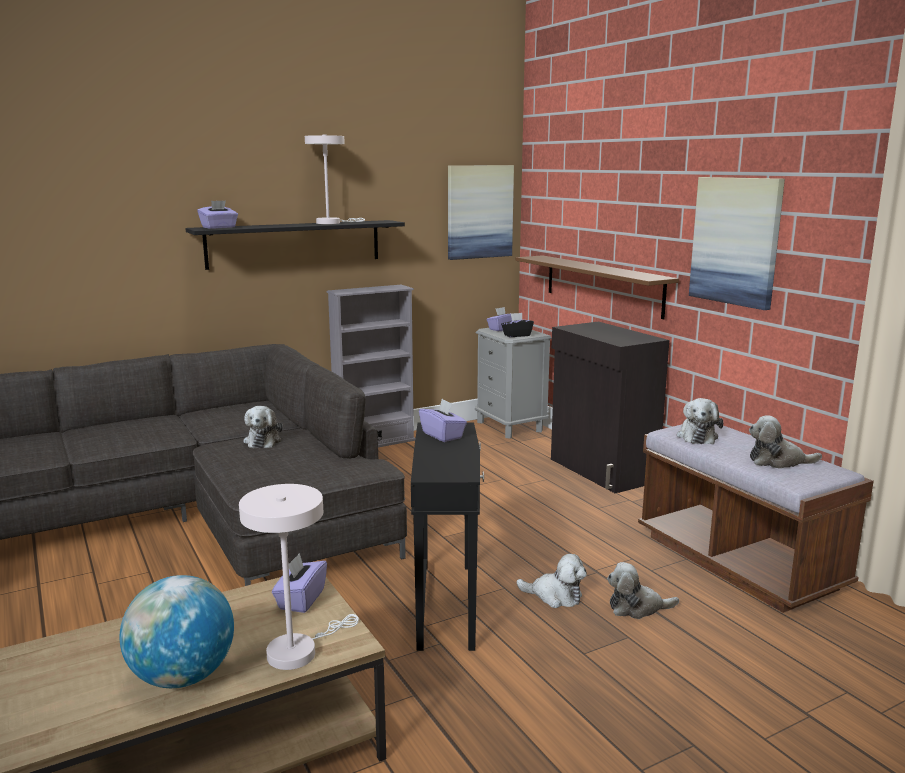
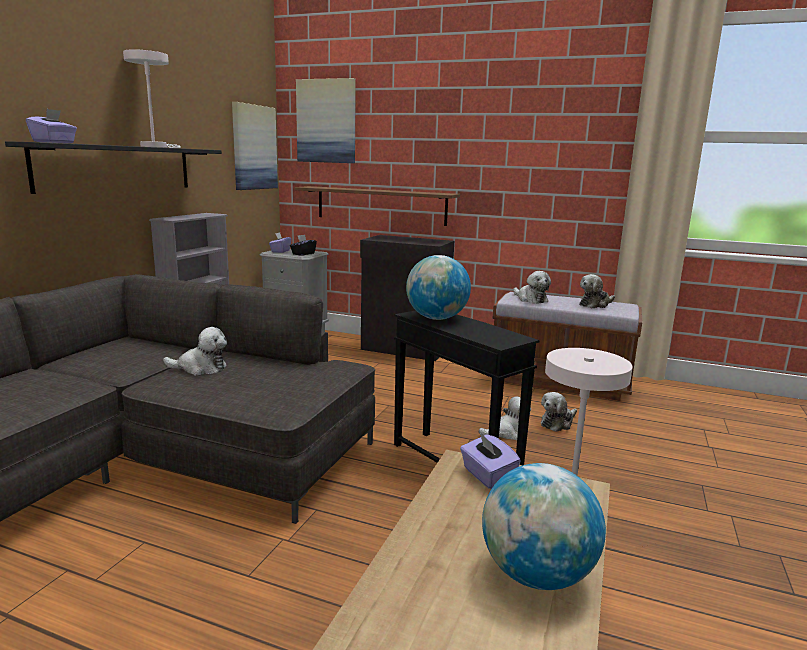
camera: 40 degrees left, 0 degrees up
(263, 441) = (200, 368): plush toy -> plush toy turned 45 degrees counterclockwise
(443, 435) = (436, 318): purple tissue box -> globe
(736, 241) = (511, 163): picture -> picture (326, 121)

